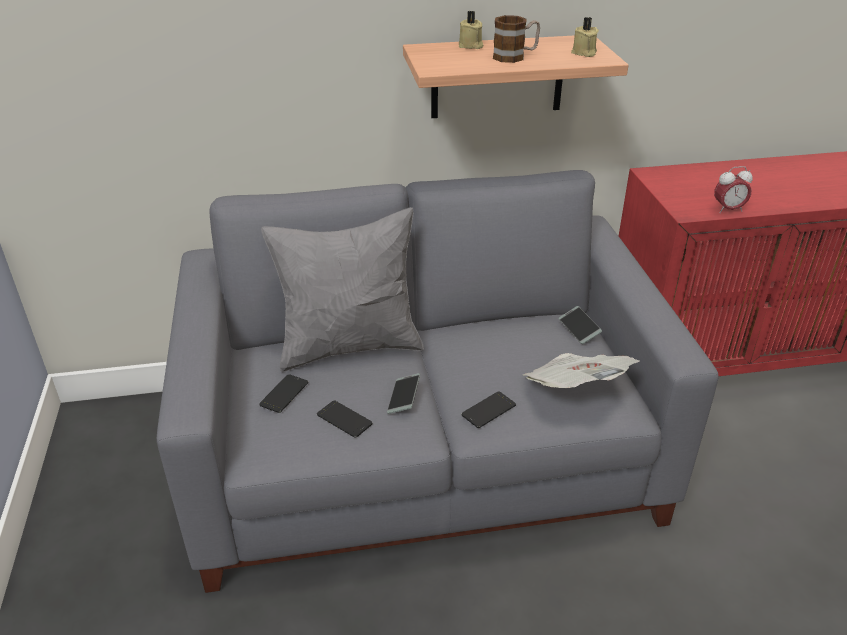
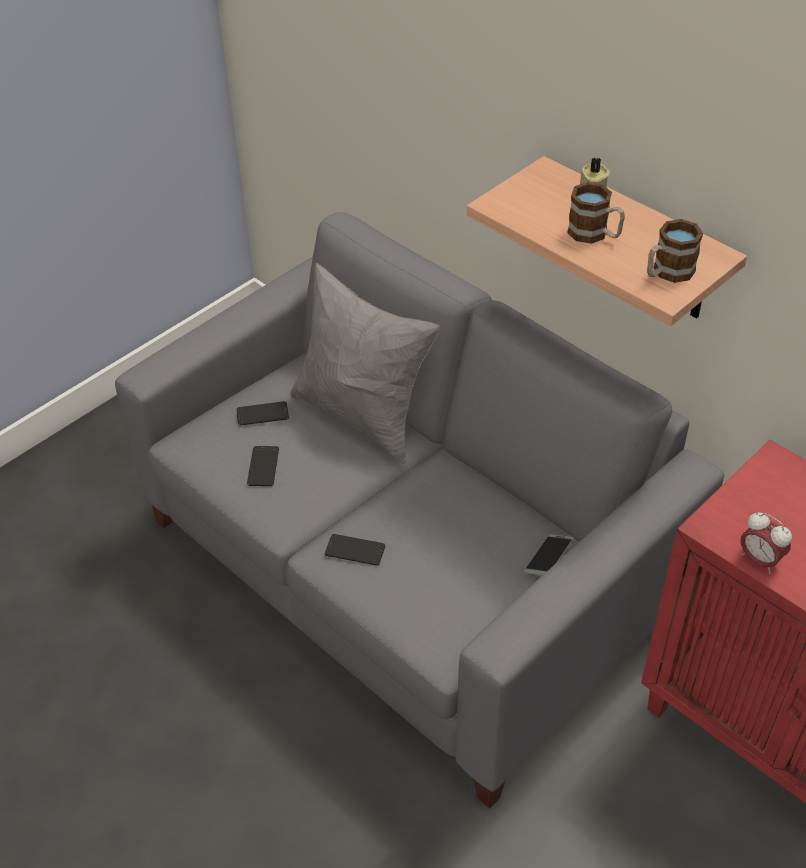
camera: 55 degrees right, 10 degrees up
(404, 398) = (322, 487): phone -> none
(575, 390) = (439, 598): newspaper -> none
(584, 53) = (667, 273): beige candle -> mug

